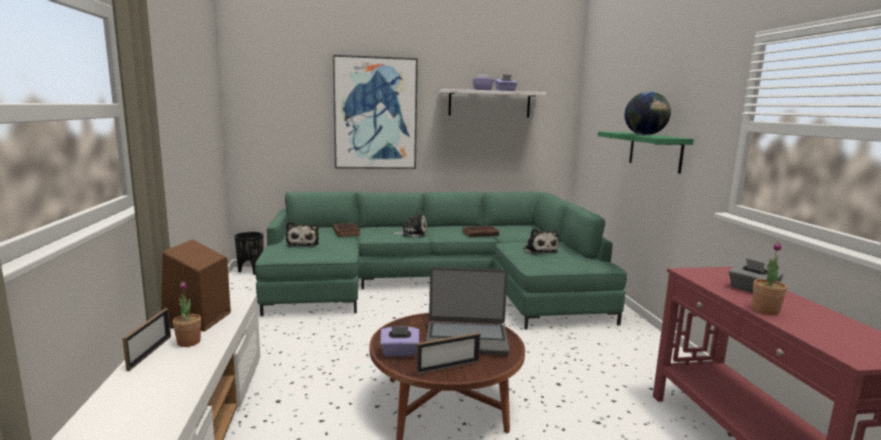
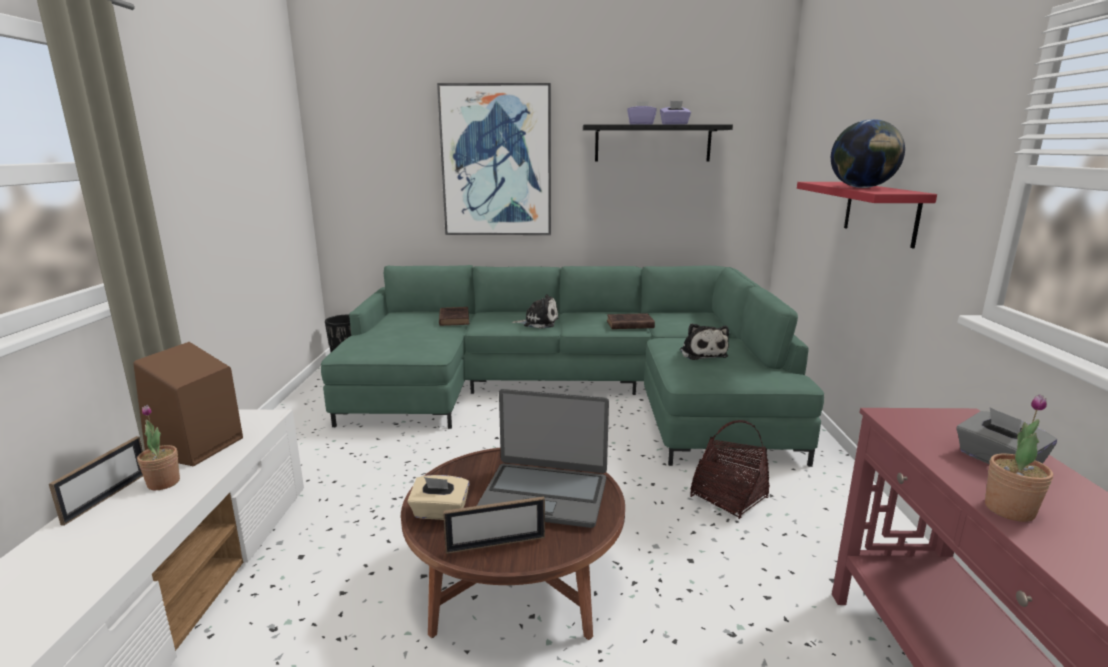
camera: 10 degrees right, 5 degrees up
(303, 244) = (390, 335): plush toy -> none
(399, 352) = (440, 512): purple tissue box -> beige tissue box
(489, 103) = (652, 143): white shelf -> black shelf
(572, 346) = (729, 497): none -> basket
(655, 151) = (880, 212): green shelf -> red shelf

